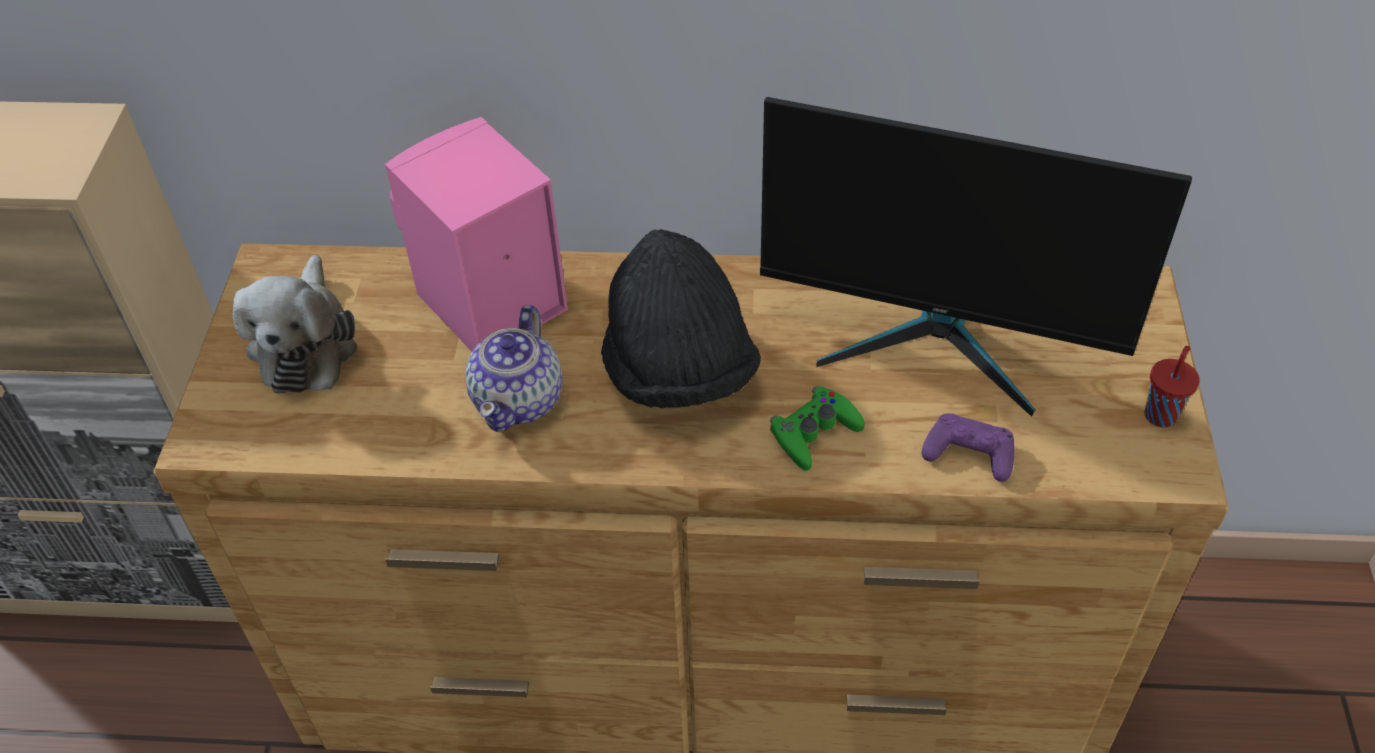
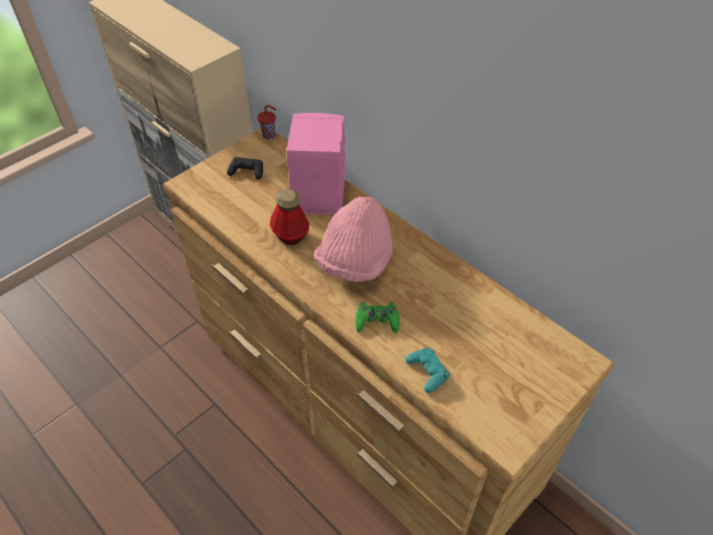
camera: 40 degrees right, 0 degrees up
(306, 344) = (247, 171): plush toy -> black game controller
(520, 399) = (290, 235): teapot -> bottle
(678, 369) = (355, 262): black hat -> pink hat
(938, 341) = (467, 321): monitor -> none
(969, 453) = (427, 372): purple game controller -> turquoise game controller
(1161, 414) = (529, 418): red cup -> red cup (269, 135)

